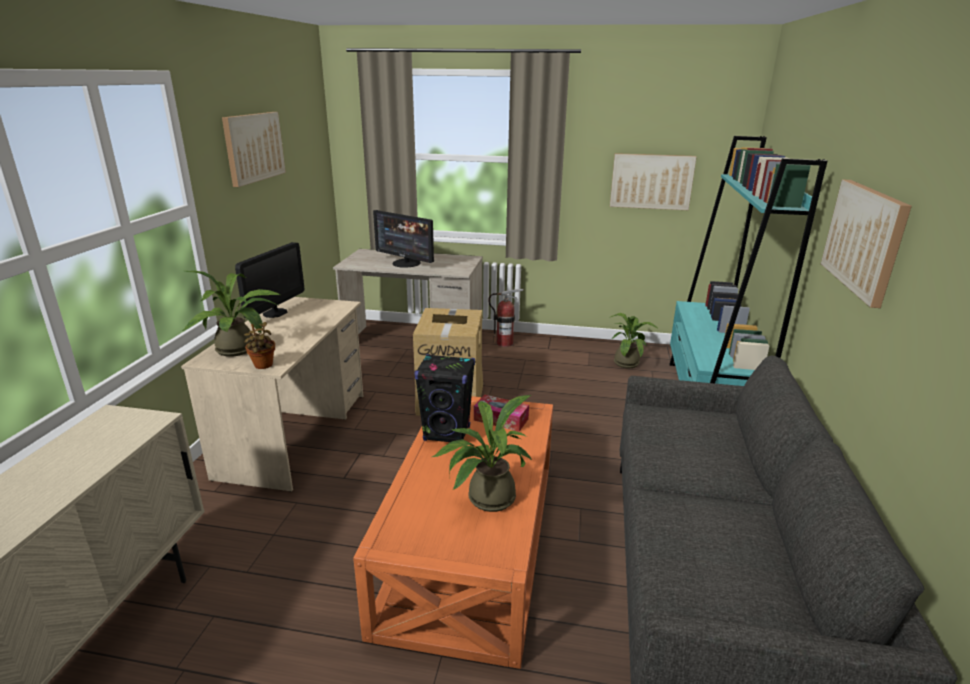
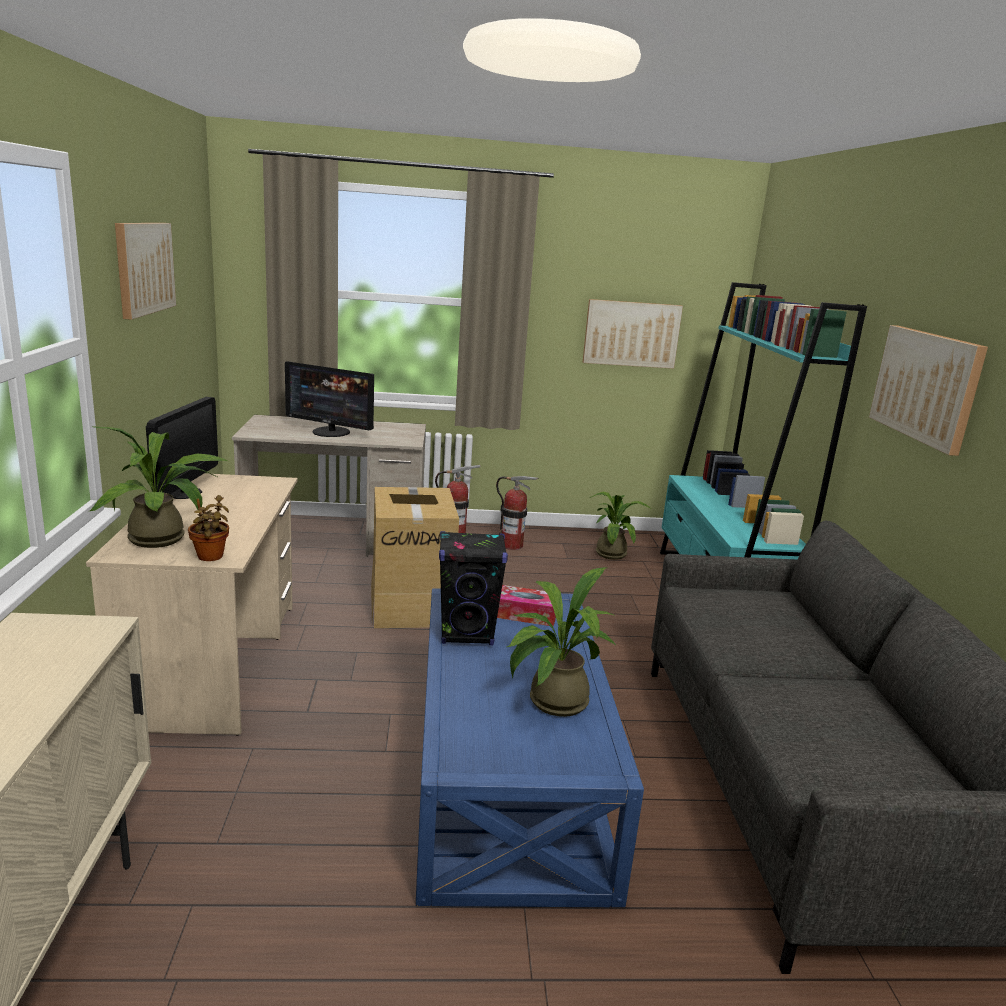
camera: 15 degrees left, 5 degrees down
(473, 541) = (510, 770): orange coffee table -> blue coffee table
(547, 352) = (512, 545): none -> fire extinguisher

